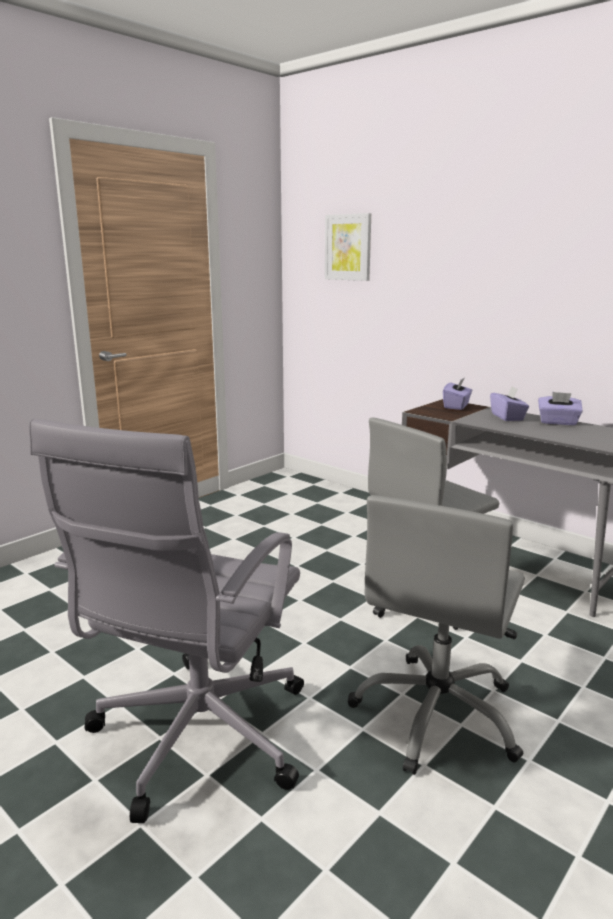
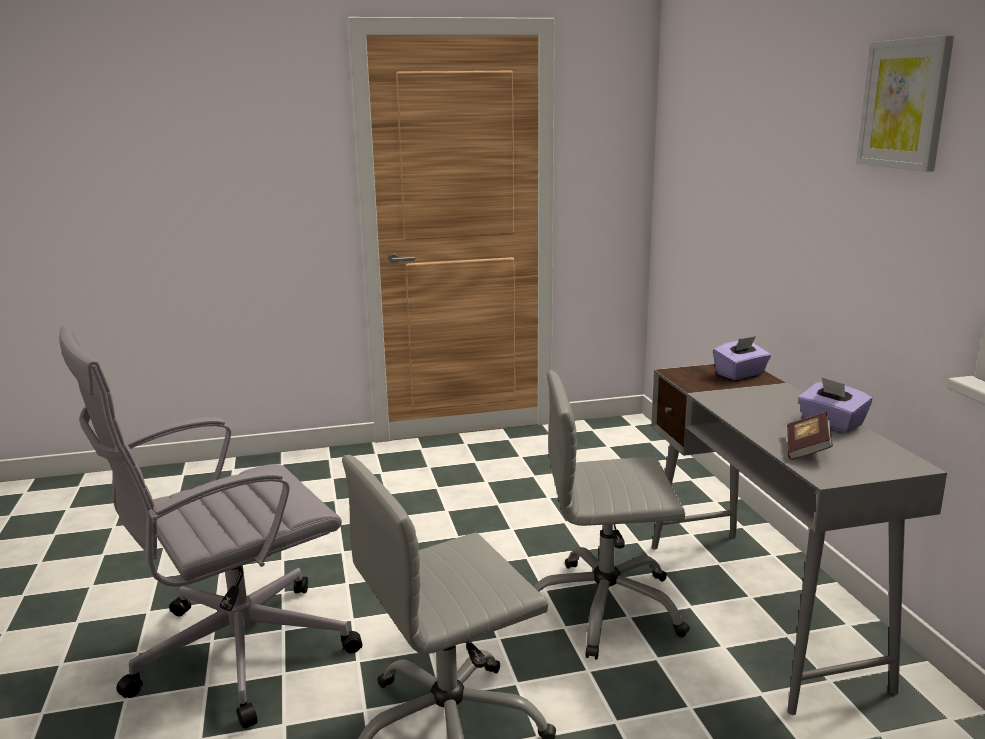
camera: 35 degrees right, 0 degrees up
(348, 247) = (704, 142): picture -> picture (904, 104)
(507, 417) = (775, 402): purple tissue box -> none
(577, 437) = (807, 449): none -> book

